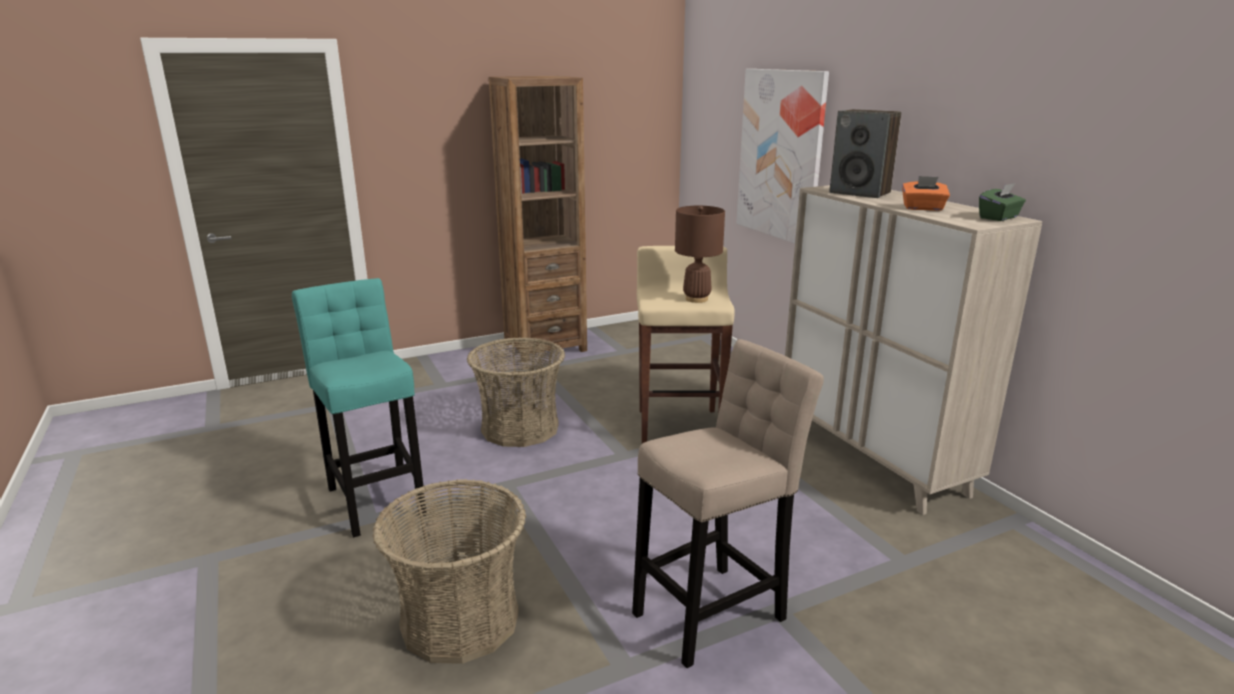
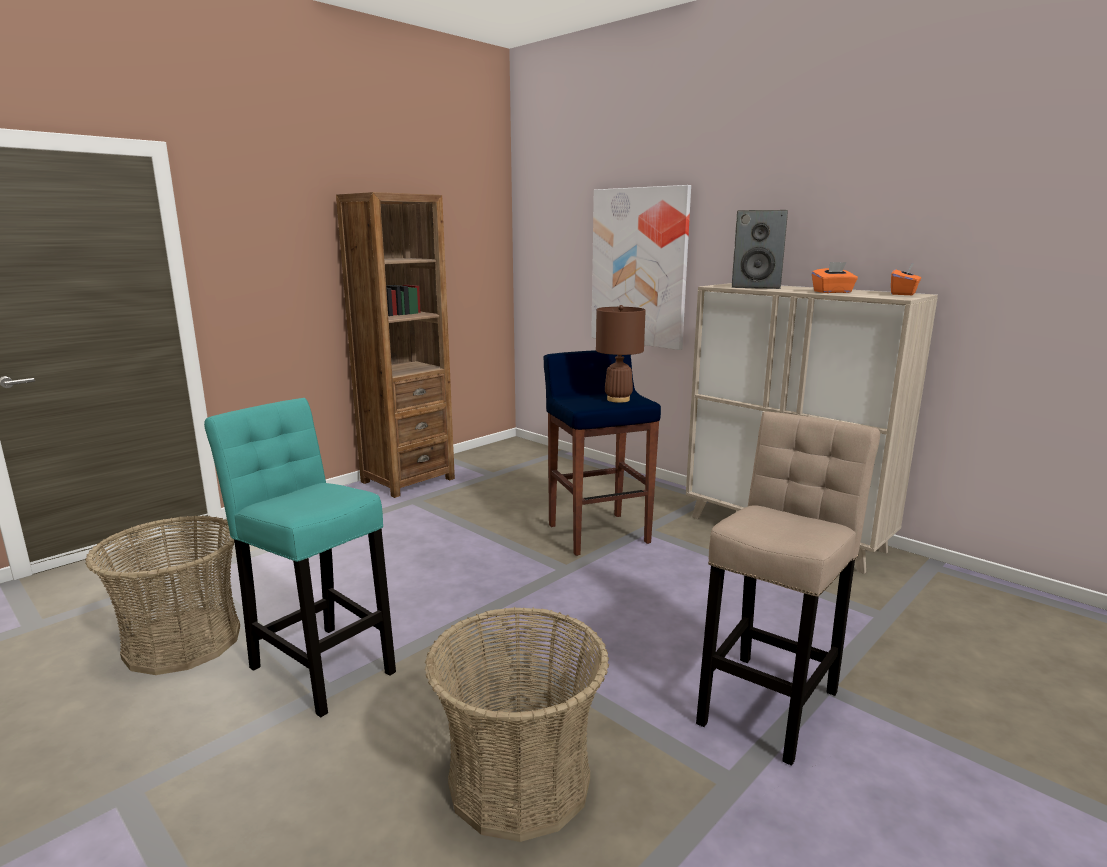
camera: 20 degrees left, 5 degrees down
(520, 428) = (438, 561): basket -> basket (183, 641)
(679, 425) = (598, 533): beige stool -> blue stool
(999, 218) = (903, 294): green tissue box -> orange tissue box

